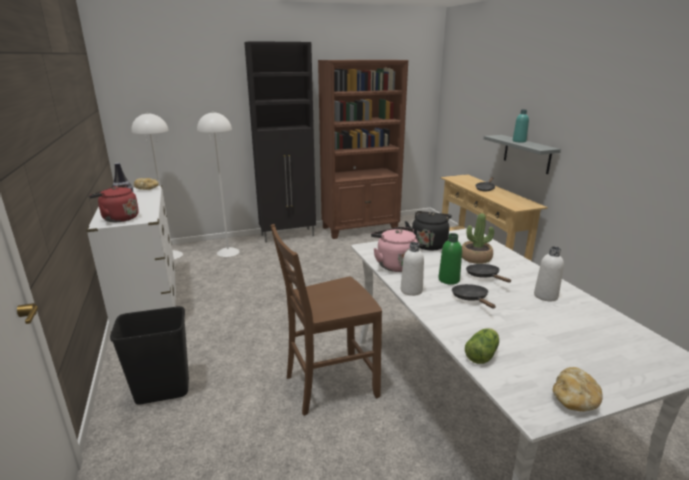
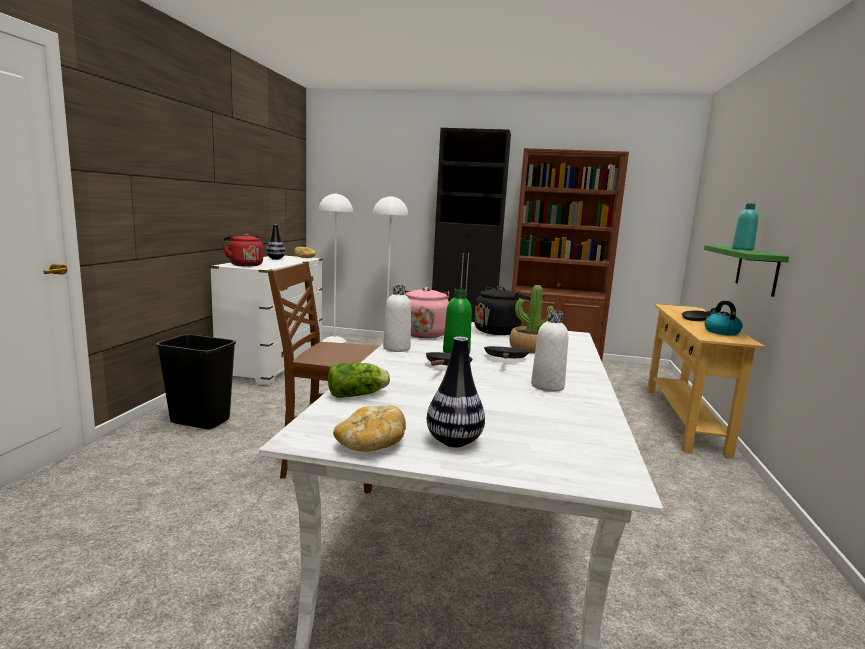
camera: 30 degrees right, 10 degrees down
(513, 199) = (721, 332): none -> kettle
(527, 154) = (757, 270): grey shelf -> green shelf
(596, 372) = (454, 442): none -> vase

